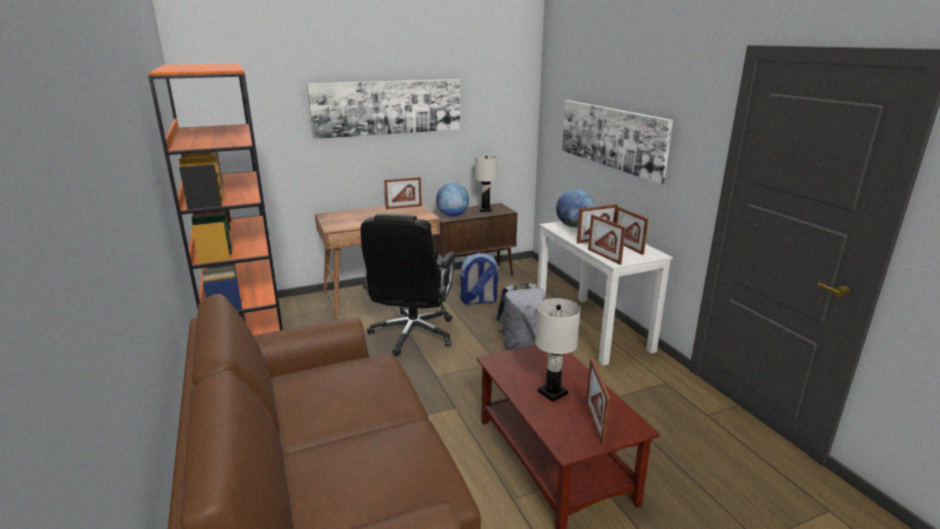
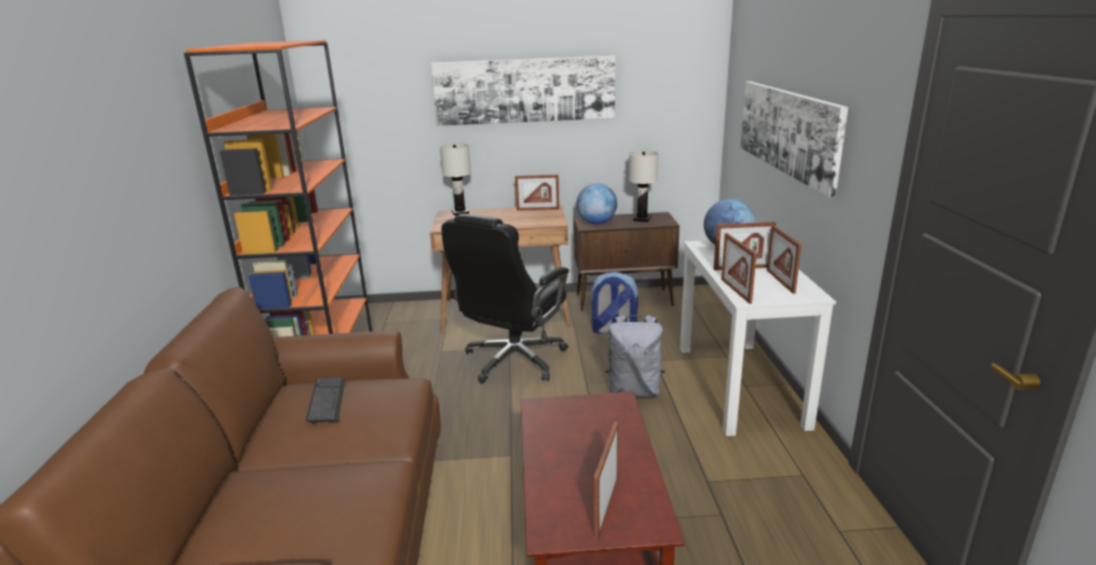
camera: 20 degrees right, 0 degrees up
(328, 383) = (327, 401): none -> keyboard
(552, 392) = (580, 458): white table lamp -> white table lamp (460, 212)

